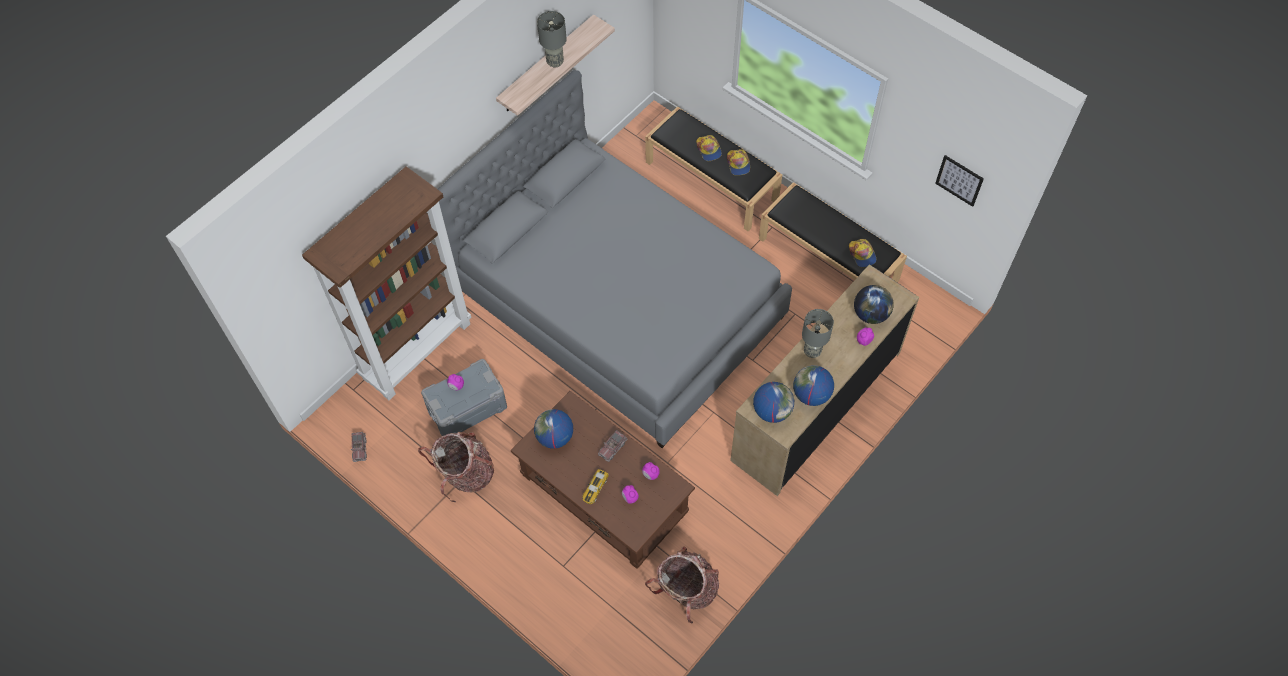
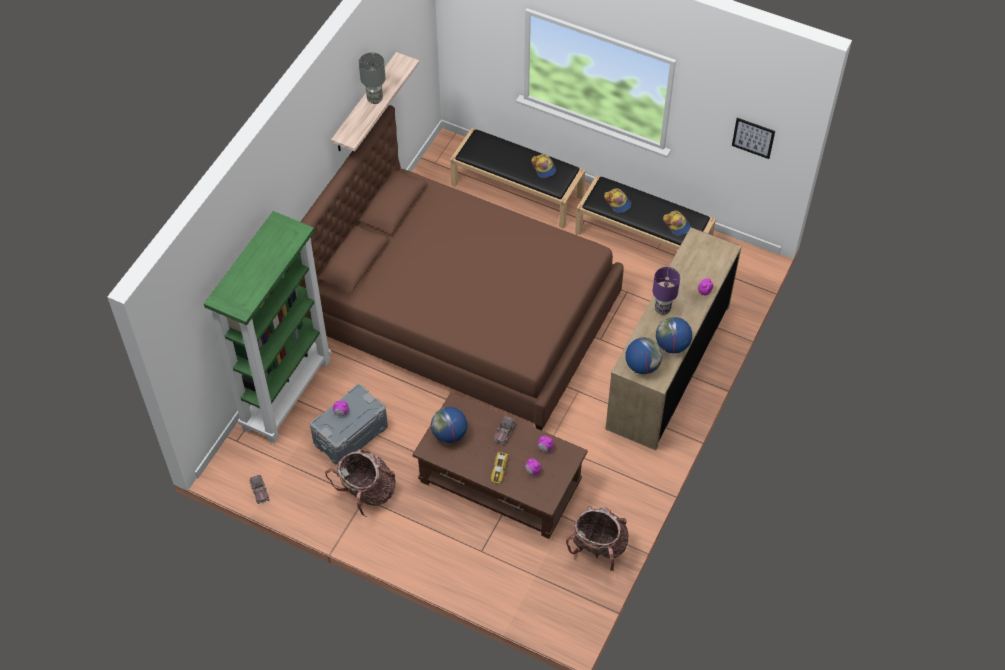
camera: 15 degrees left, 5 degrees down
(417, 349) = (286, 393): brown bookcase -> green bookcase
(619, 302) = (463, 313): grey bed -> brown bed
(709, 150) = (513, 160): cap -> cap (617, 202)
(812, 351) = (662, 309): grey table lamp -> purple table lamp
(870, 314) = (704, 268): globe -> none

